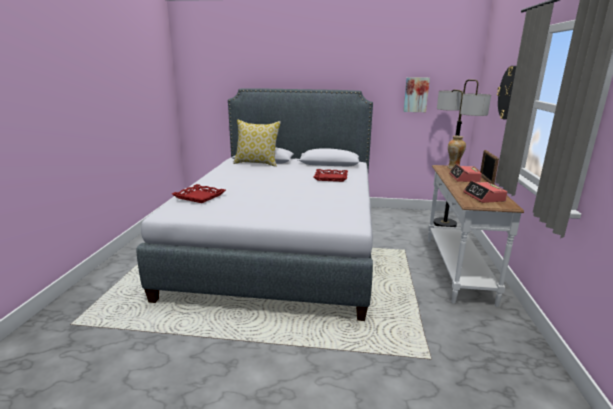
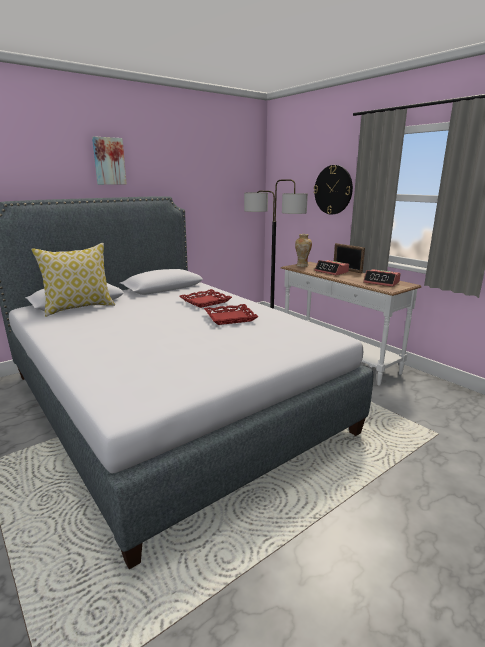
camera: 45 degrees left, 0 degrees up
(199, 197) = (121, 369): red tray -> red tray (230, 318)
(416, 94) = (218, 198): picture -> picture (109, 161)

